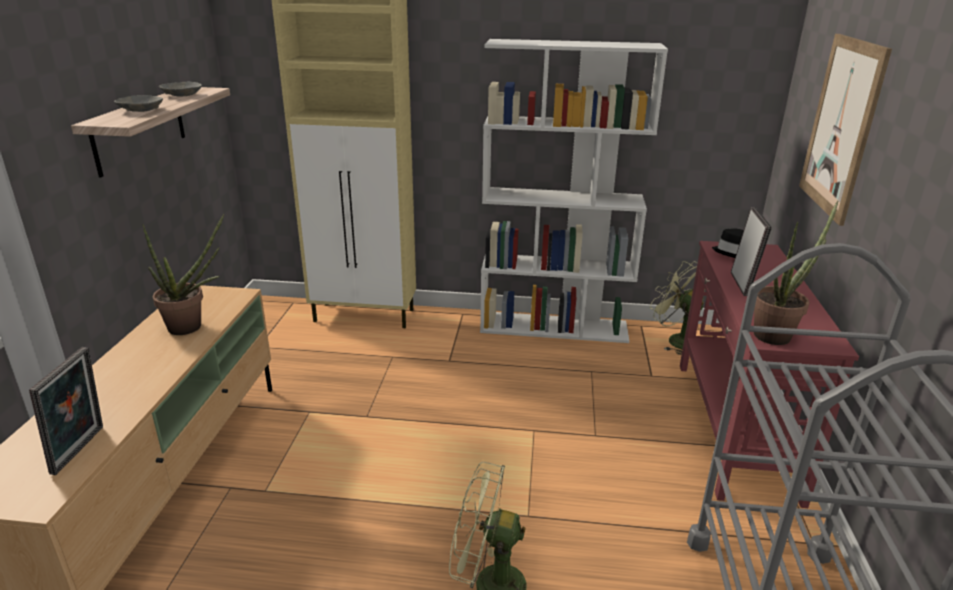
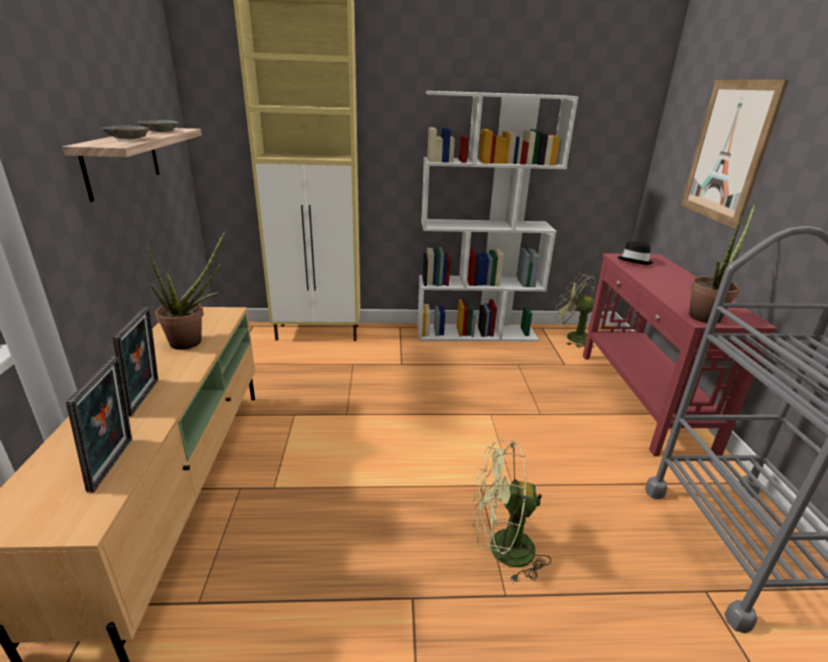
camera: 10 degrees left, 0 degrees up
(743, 284) = (656, 281): picture frame -> picture frame (147, 397)

